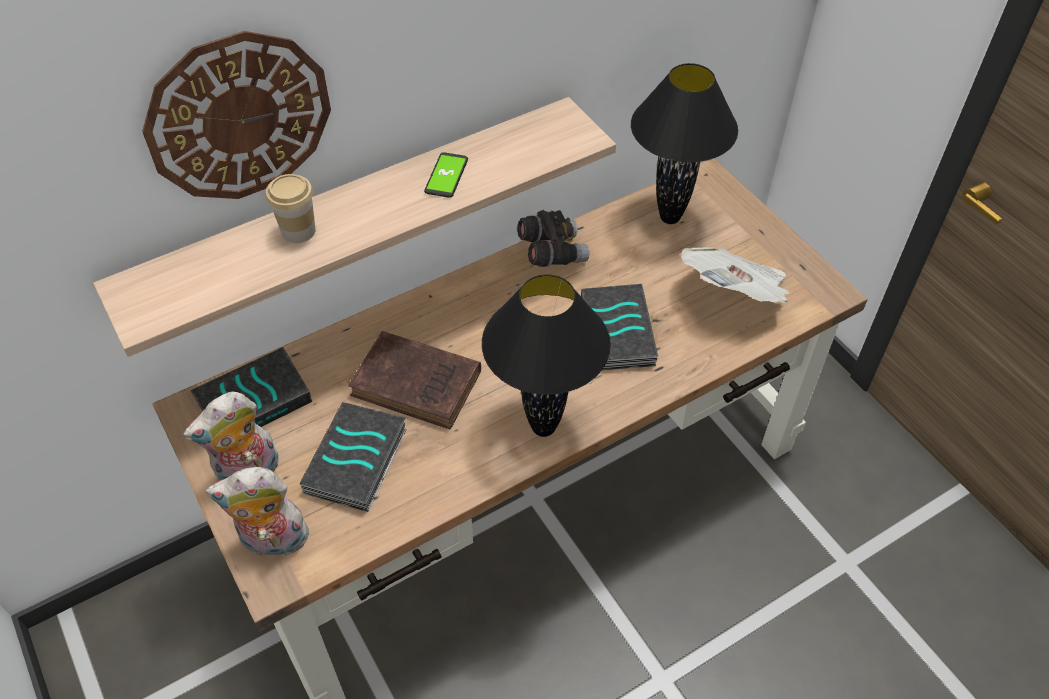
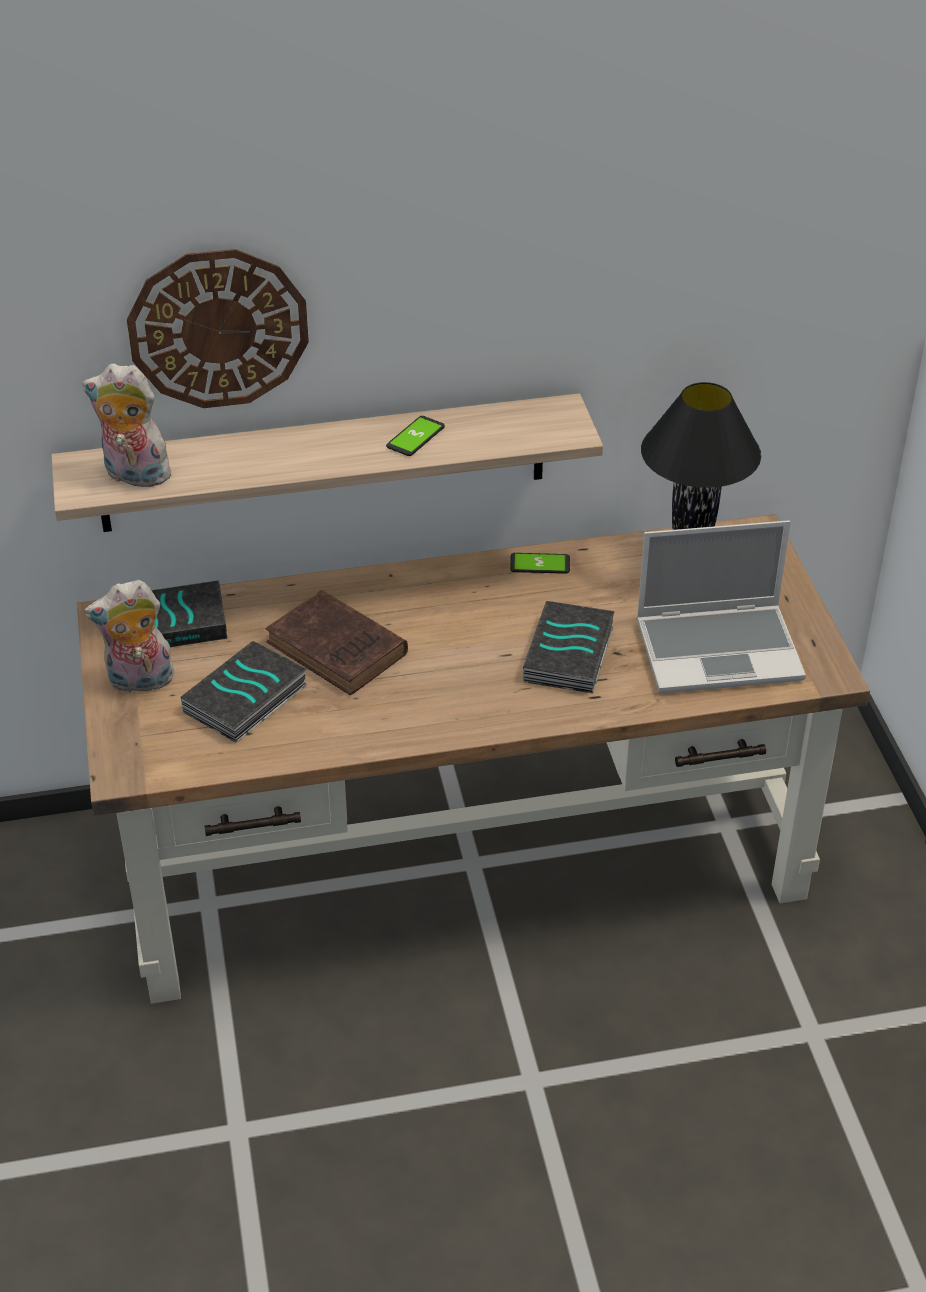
camera: 20 degrees right, 10 degrees down
(272, 542) = (136, 743): plush toy -> plush toy (134, 476)
(298, 231) = (251, 453): cup -> none
(543, 426) = (445, 717): black table lamp -> none
(551, 252) = (540, 564): grey binoculars -> phone
(735, 294) = (720, 650): newspaper -> laptop

